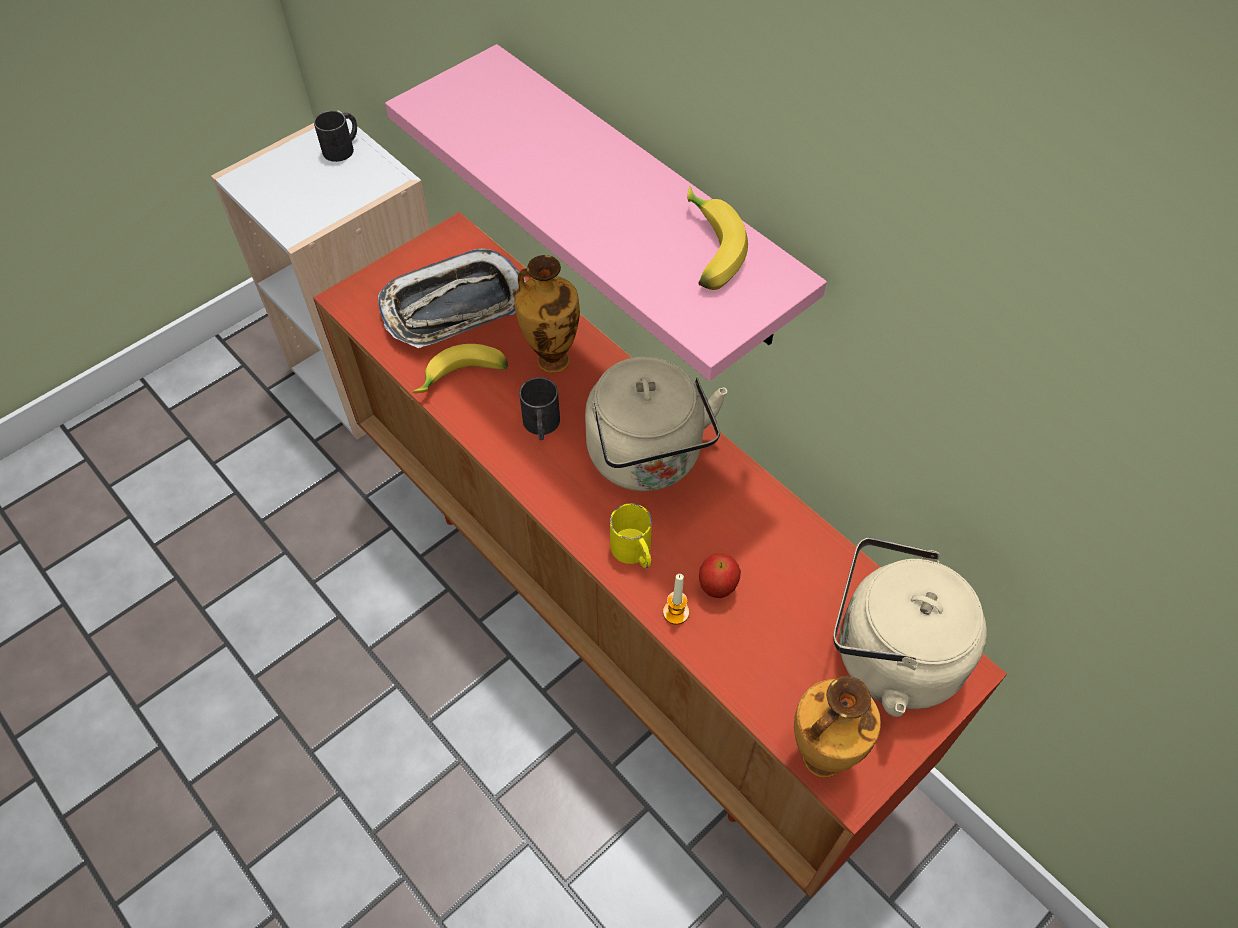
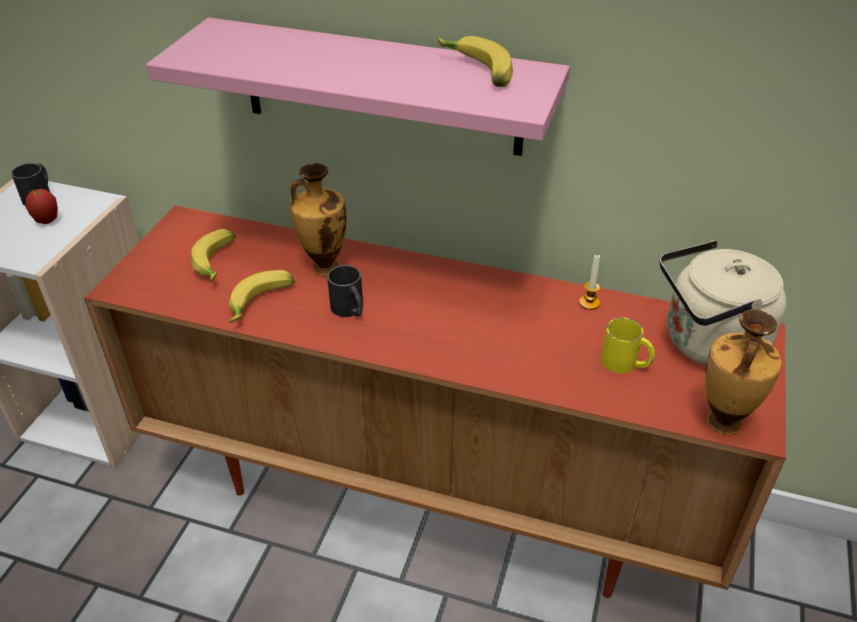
camera: 30 degrees left, 15 degrees down
(454, 307) = (218, 263): tray -> banana
(634, 552) = (487, 358): yellow mug -> yellow mug (625, 363)
(648, 459) = (448, 299): beige kettle -> none
(676, 612) = (548, 381): candle -> candle (589, 303)
(717, 588) = (564, 355): apple -> apple (47, 221)

